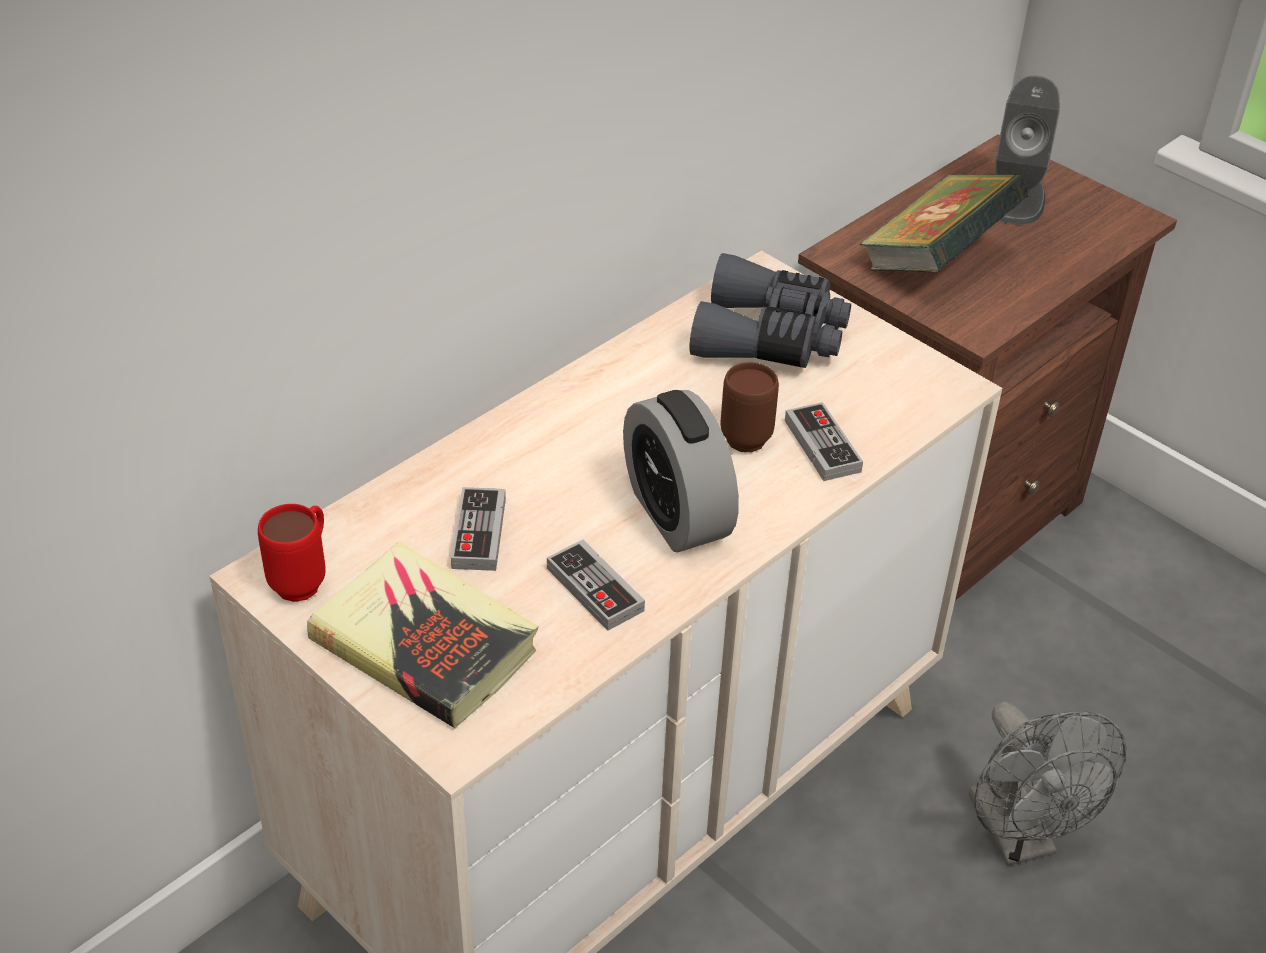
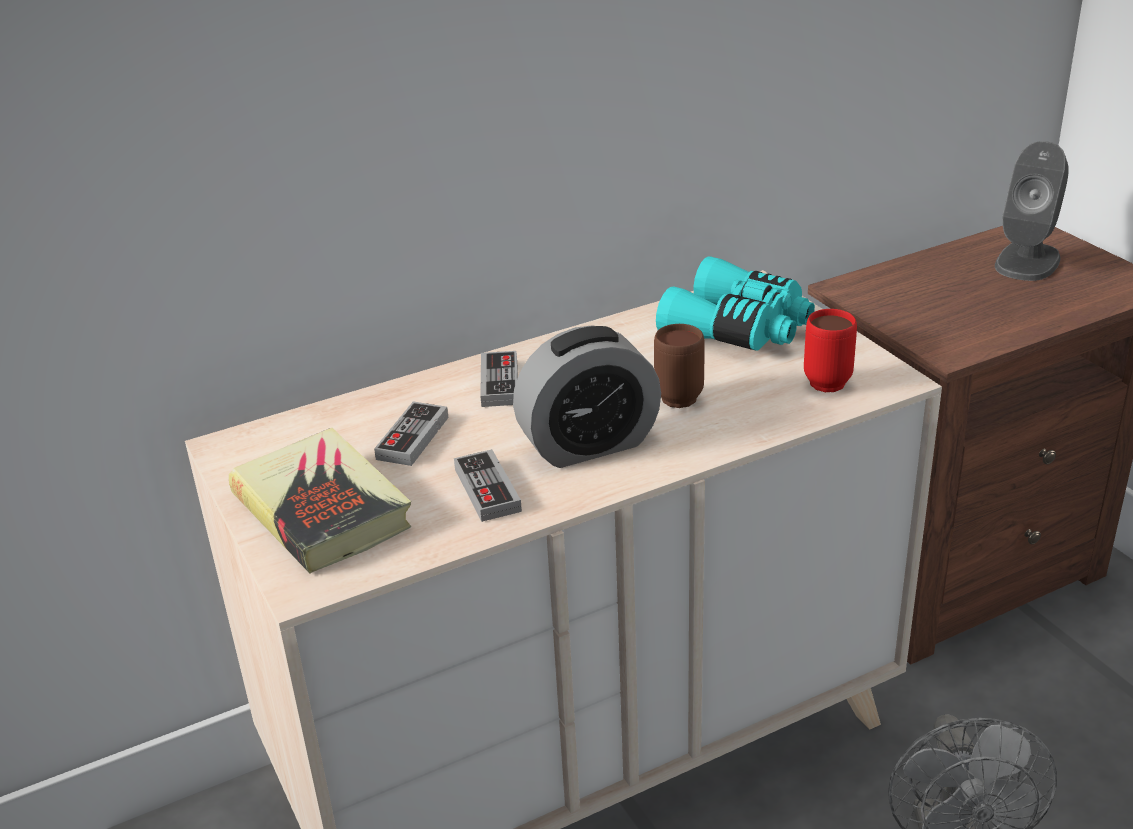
camera: 20 degrees right, 10 degrees down
(305, 579) = (255, 452): red mug -> red mug (833, 380)
(676, 514) = (589, 445): alarm clock -> alarm clock turned 105 degrees counterclockwise
(770, 337) = (739, 329): grey binoculars -> turquoise binoculars
(822, 446) = (747, 410): game controller -> game controller (499, 383)
(936, 261) = (933, 299): book -> none

